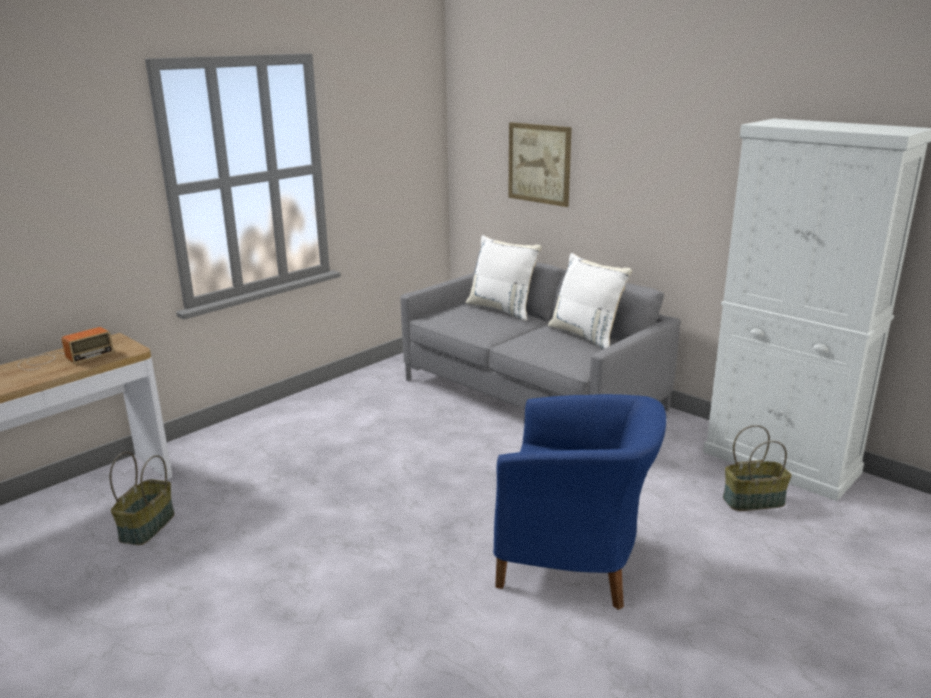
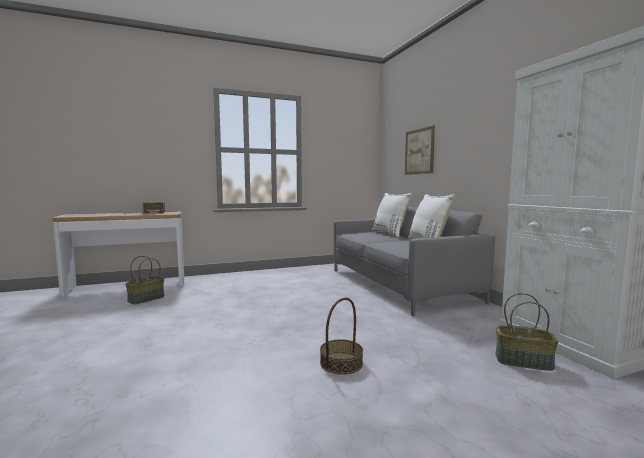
camera: 25 degrees right, 15 degrees down
(575, 562) = (341, 363): blue armchair -> basket

